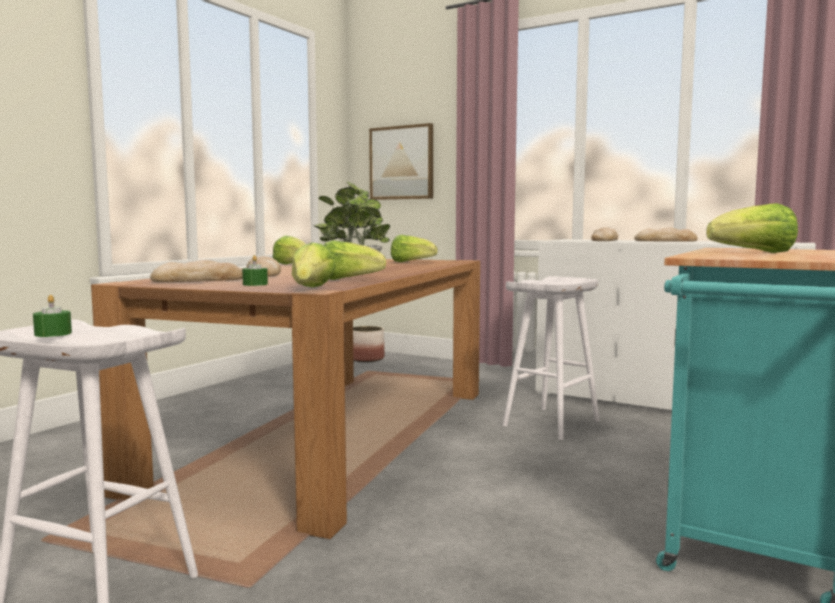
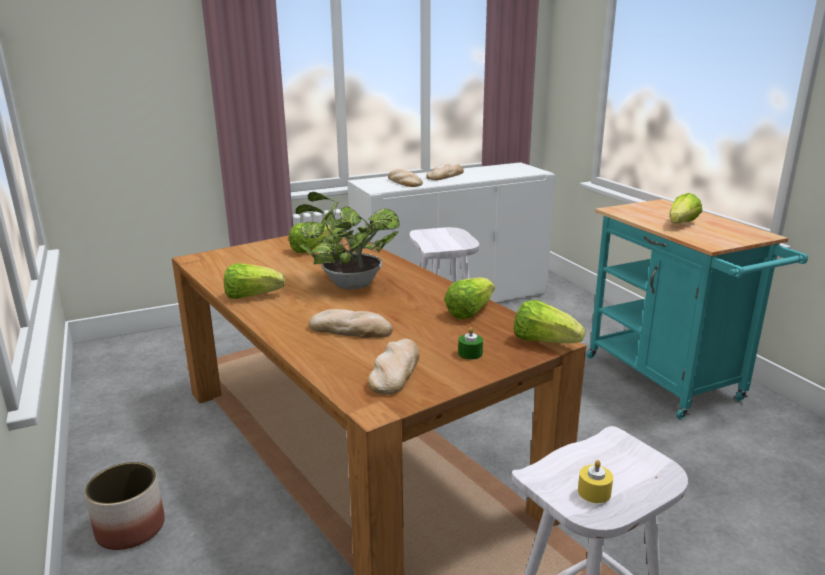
camera: 55 degrees left, 15 degrees up
(53, 334) = (594, 492): green candle -> yellow candle
(366, 359) = (140, 352): planter -> planter (131, 528)
(402, 163) = (119, 104): picture -> none

